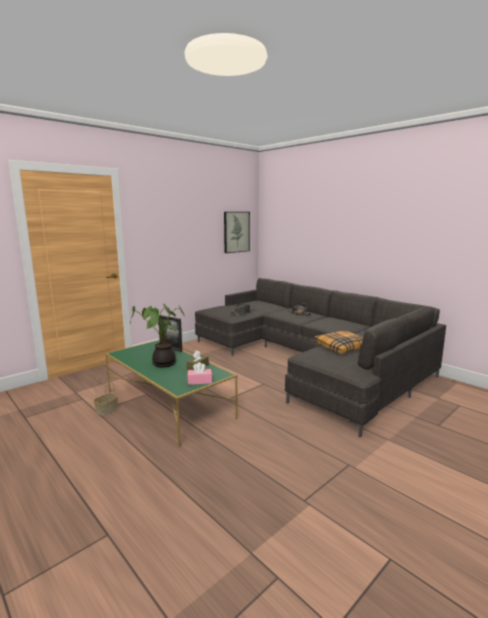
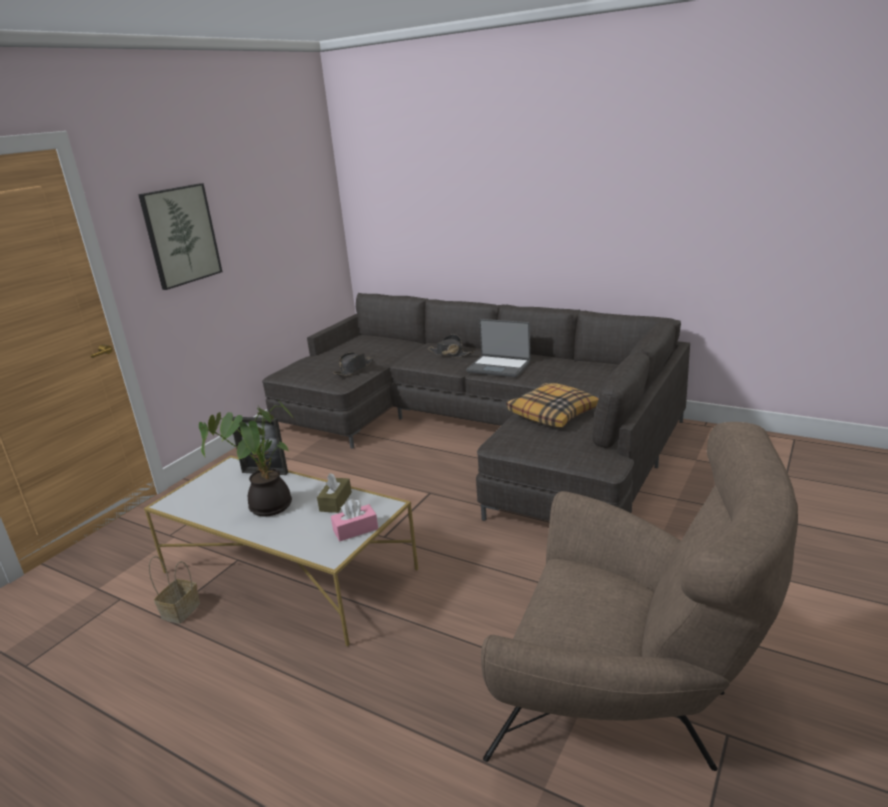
camera: 15 degrees left, 10 degrees up
(169, 404) = (289, 571): green coffee table -> white coffee table
(236, 232) = (305, 215): picture -> picture (181, 235)
(323, 323) = (499, 367): none -> laptop
(330, 520) = (629, 702): none -> brown armchair

